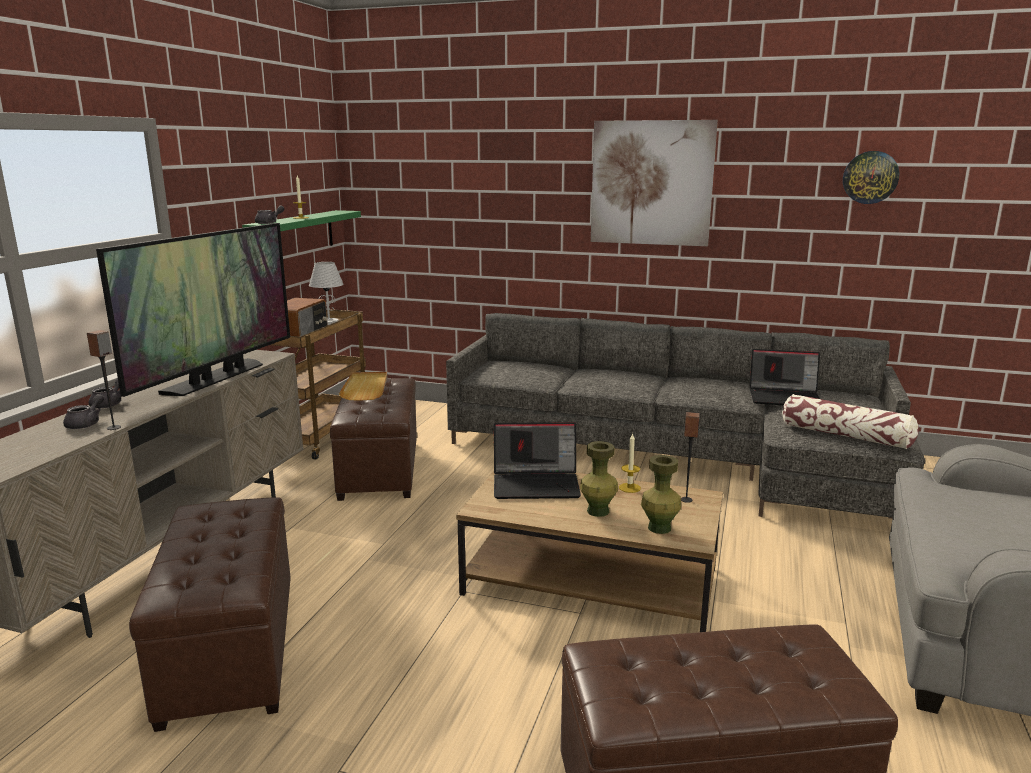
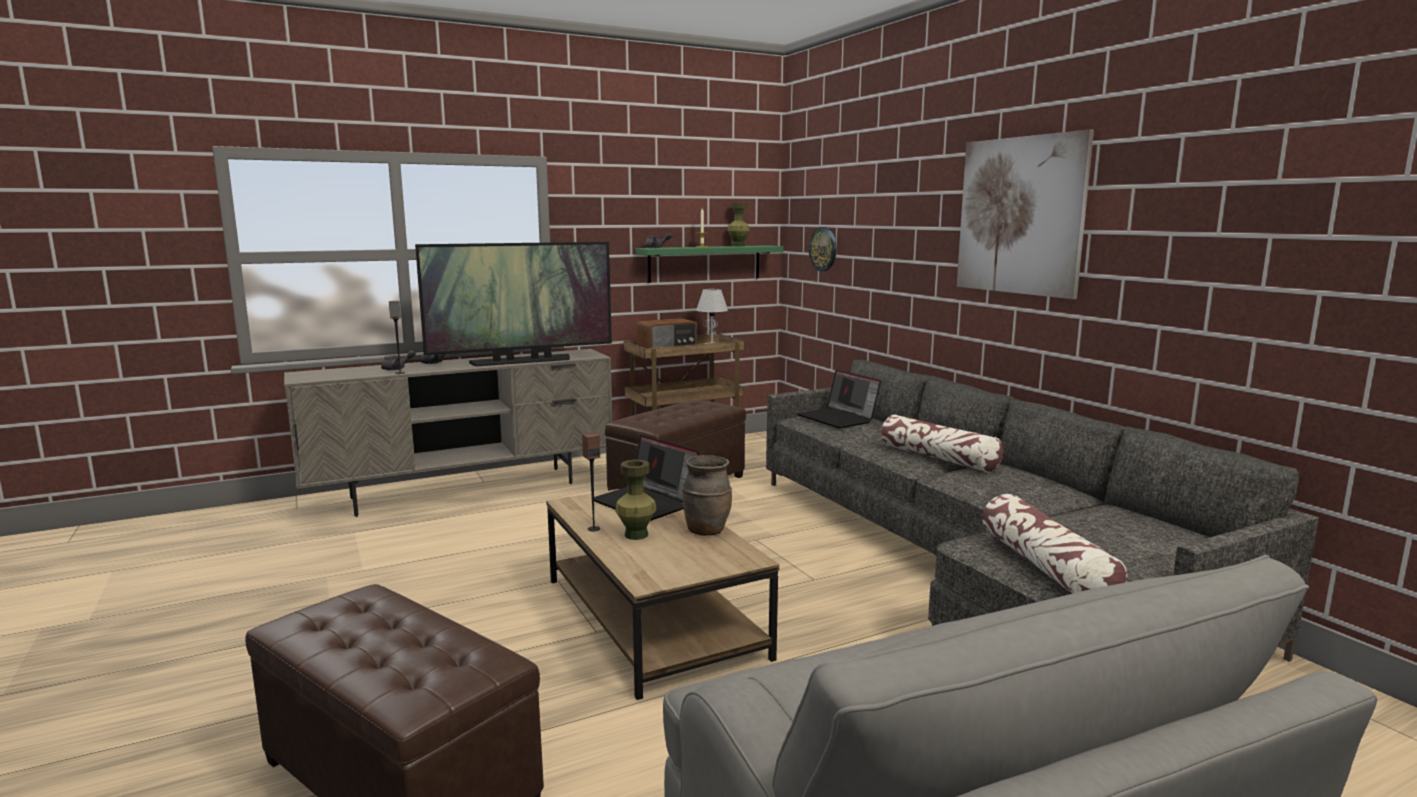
camera: 45 degrees right, 5 degrees down
(229, 651) = (386, 551): brown ottoman -> none
(365, 388) = (685, 406): beige tray -> none
(629, 488) = (706, 531): candle -> brown vase
(642, 382) = (938, 458): none -> pillow
(659, 528) = (647, 563): green vase -> green vase (738, 246)
(686, 499) = (727, 556): speaker -> speaker (593, 529)
(785, 397) = (1079, 514): laptop -> laptop (838, 419)
(870, 177) = (1298, 201): wall clock -> wall clock (823, 249)

